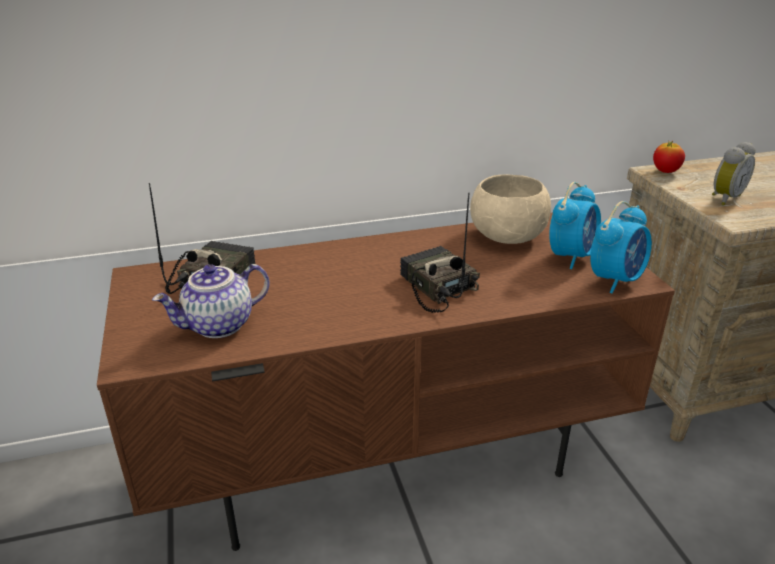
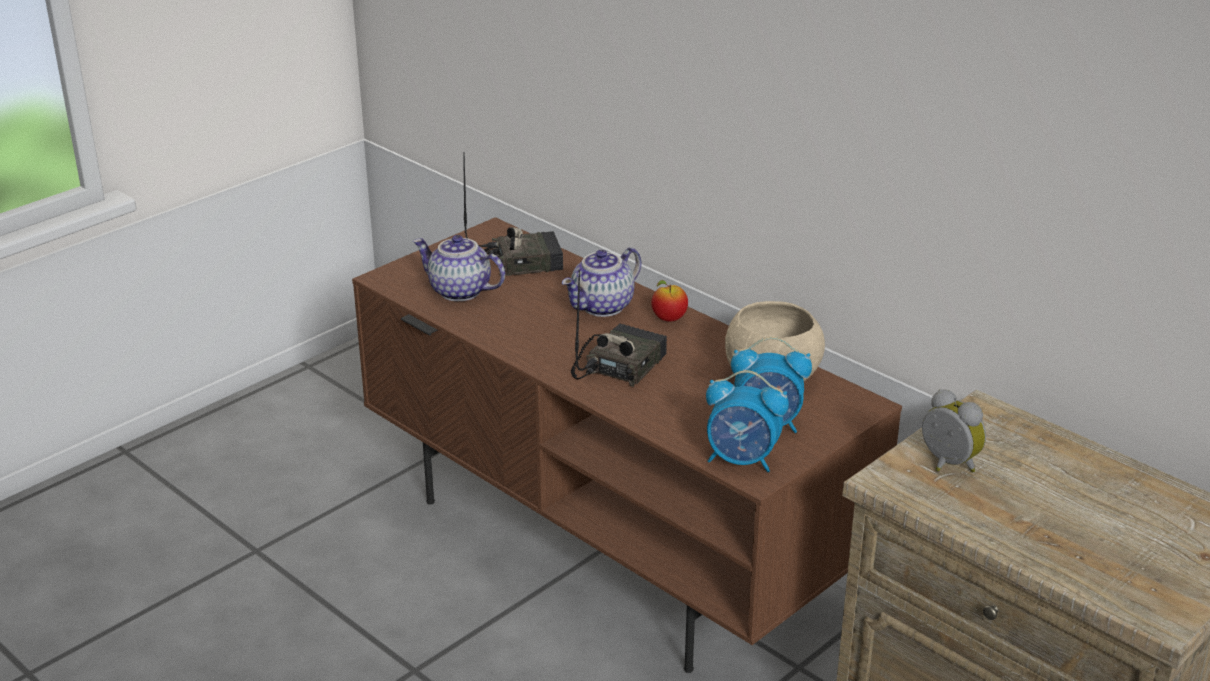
camera: 60 degrees right, 0 degrees up
(336, 266) = (603, 307): none -> teapot
(665, 172) = (990, 415): apple -> apple (669, 319)
(724, 198) = (946, 465): alarm clock -> alarm clock turned 150 degrees counterclockwise

